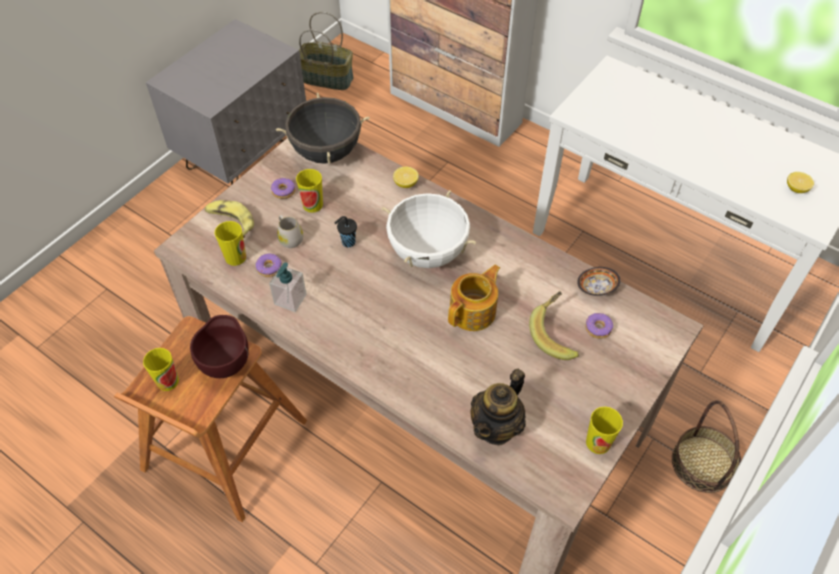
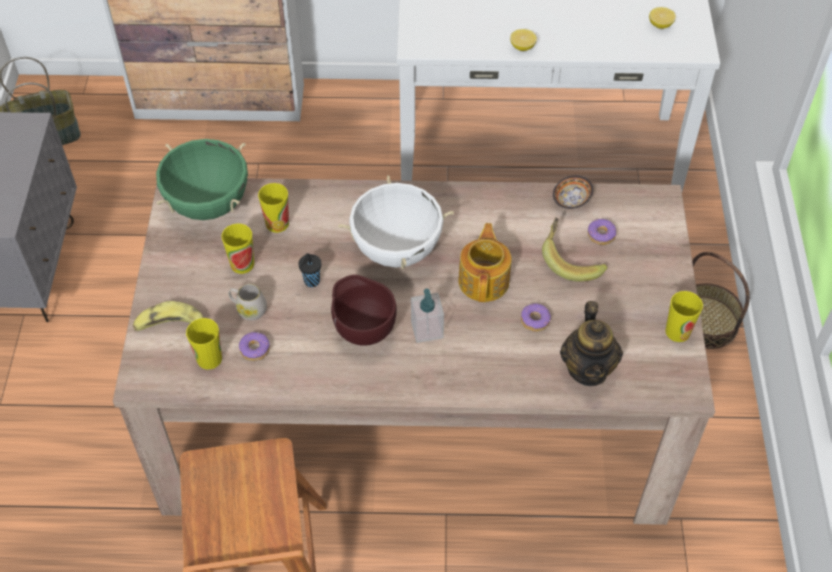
camera: 35 degrees left, 0 degrees up
(168, 381) = (222, 526): cup -> cup (277, 223)
(226, 363) = (266, 472): brown bowl -> brown bowl (363, 330)
(284, 191) = (199, 266): donut -> donut (535, 320)
(290, 299) = (303, 367): soap dispenser -> soap dispenser (427, 330)
(326, 152) = (208, 204): black cooking pot -> green cooking pot
(405, 184) = (317, 194): lemon -> lemon (522, 47)

